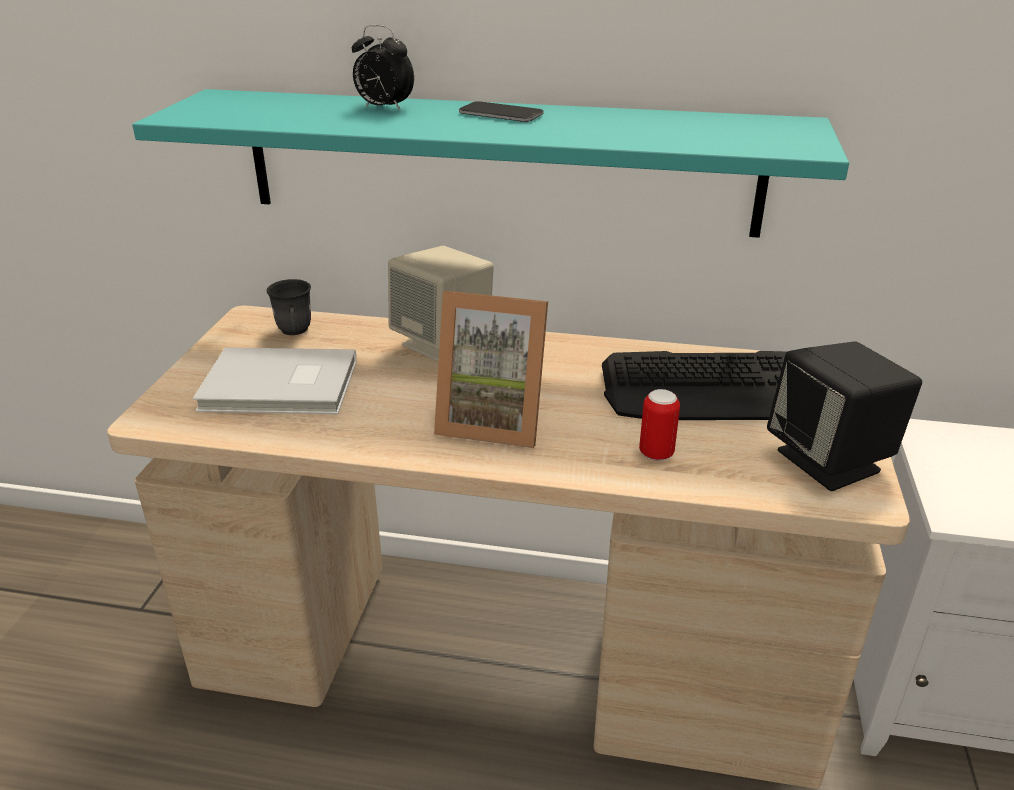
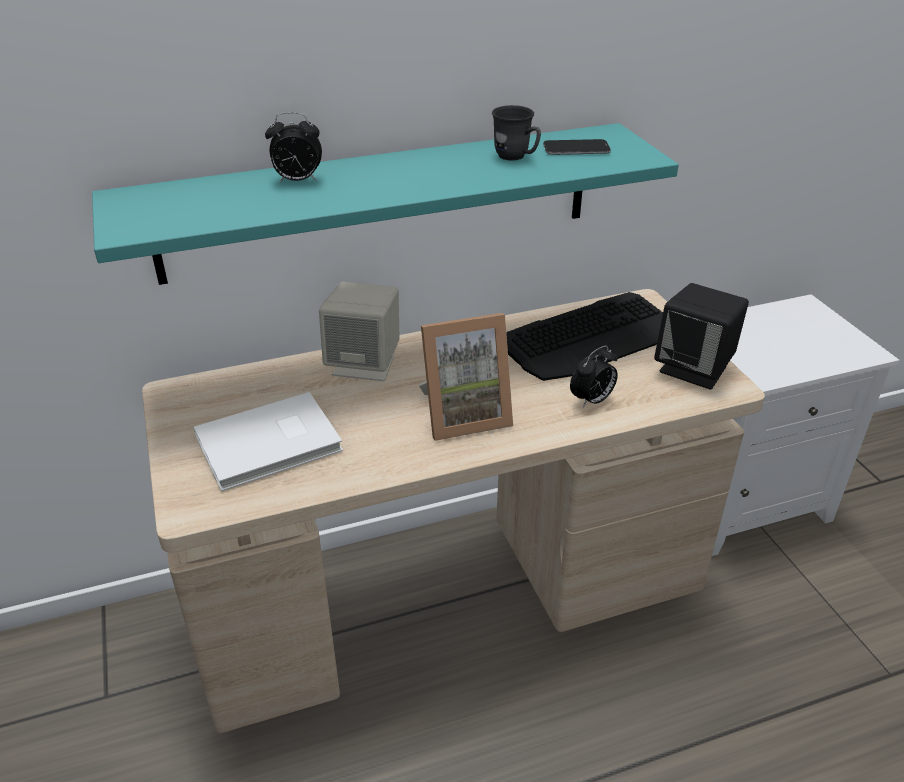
camera: 30 degrees left, 5 degrees up
(295, 332) = (228, 392): grey mug -> grey mug (516, 157)
(501, 114) = (399, 167): phone -> phone (576, 149)
(656, 453) = (592, 401): can -> alarm clock

